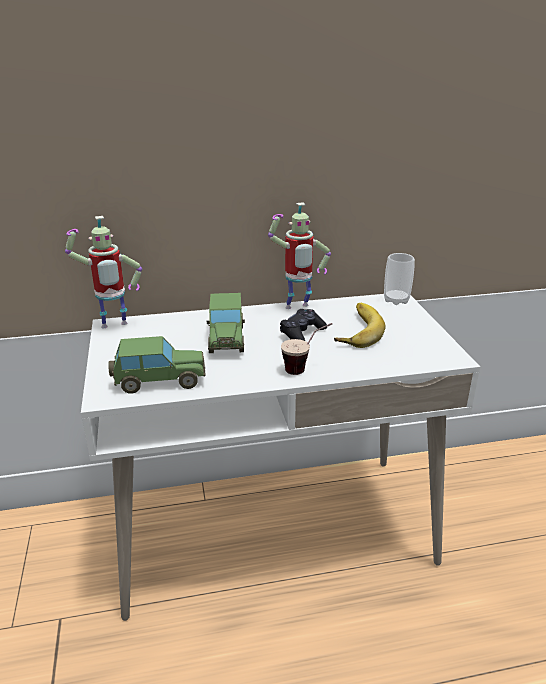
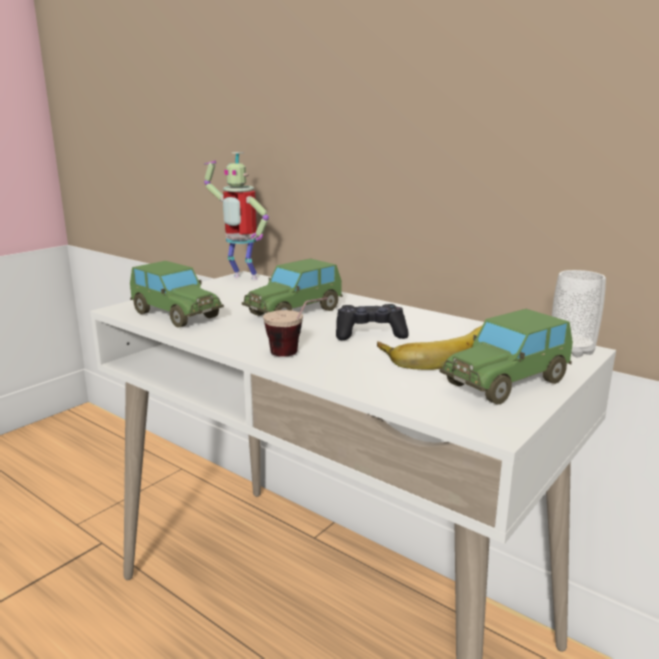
camera: 50 degrees right, 10 degrees down
(297, 308) = (424, 316): toy robot -> none
(413, 333) = (507, 382): none -> toy car

